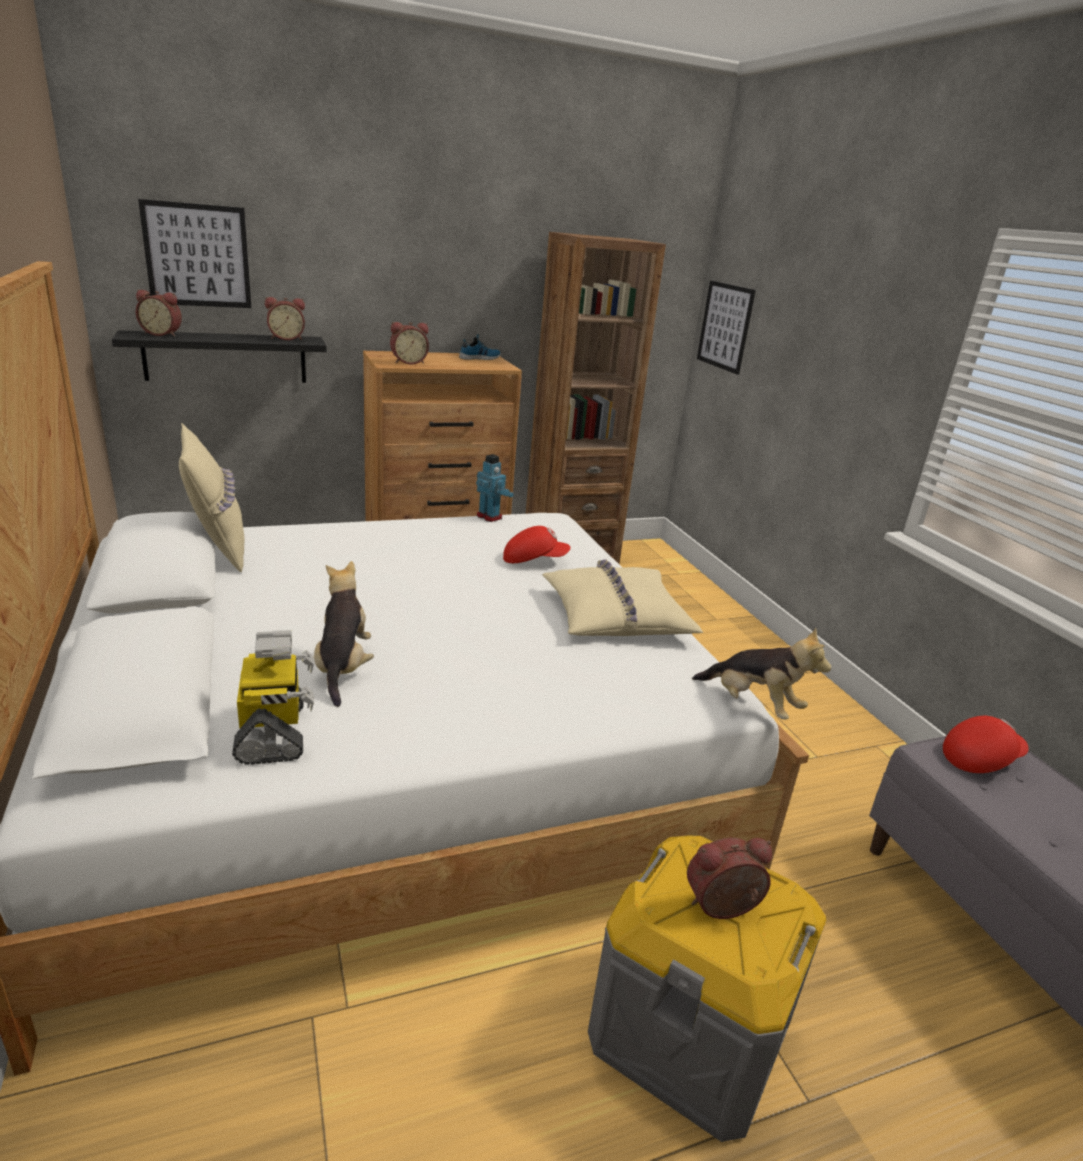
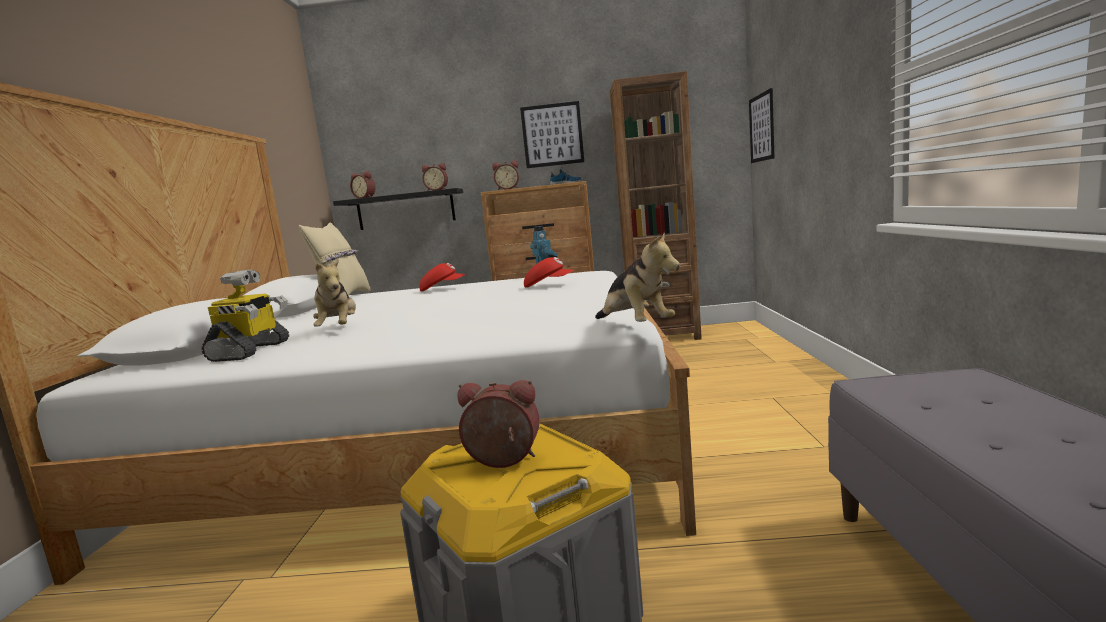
camera: 25 degrees right, 15 degrees down
(197, 256) = (385, 149): picture -> picture (552, 135)
(343, 667) = (339, 329): plush toy -> plush toy turned 150 degrees clockwise
(615, 616) = (575, 299): beige pillow -> none
(979, 758) = (935, 386): red cap -> red cap (443, 289)

